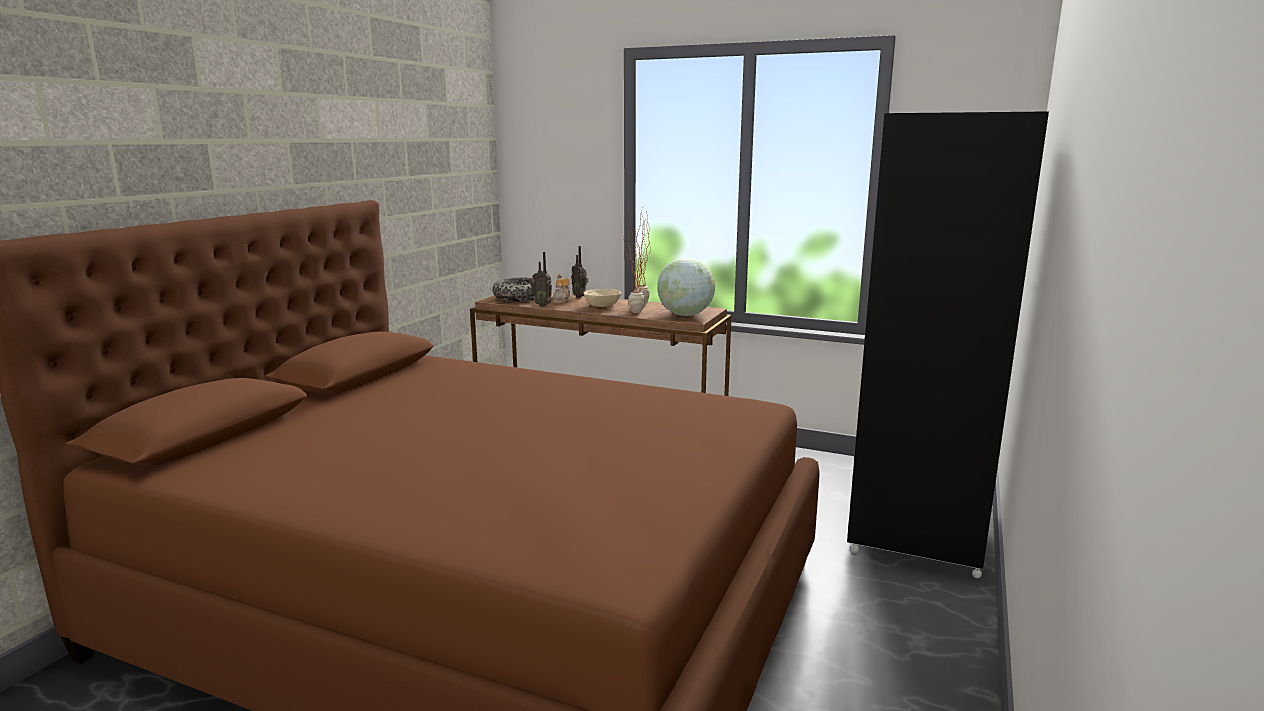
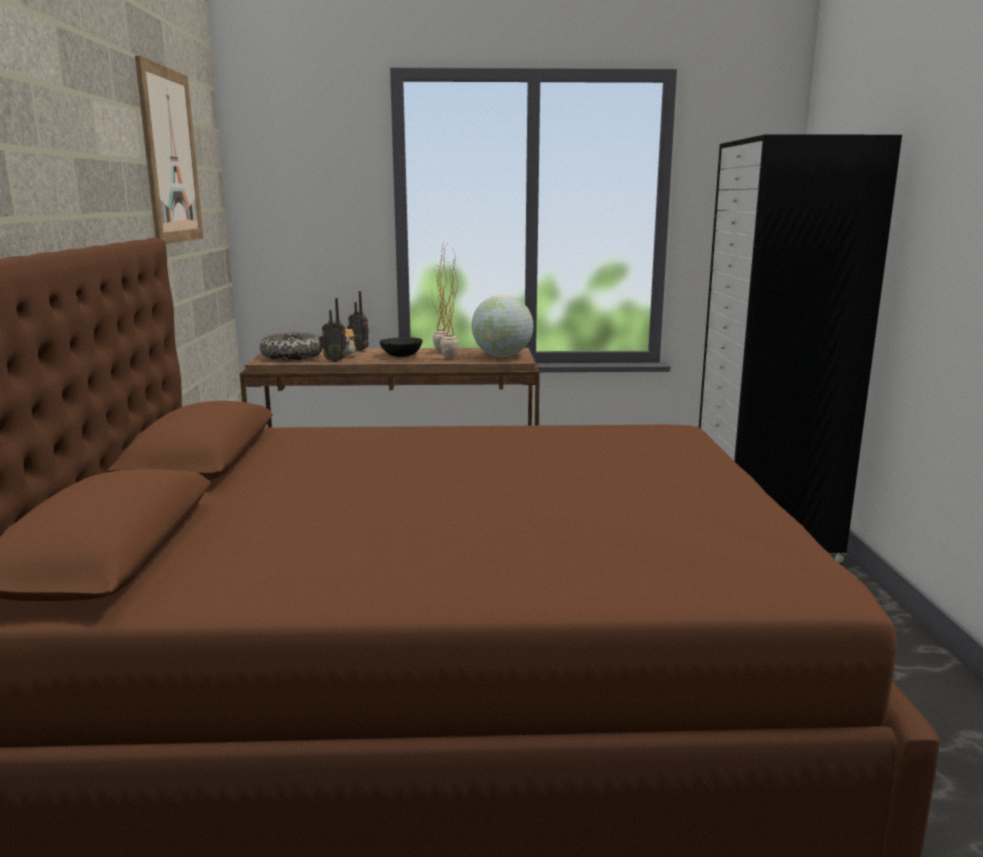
camera: 25 degrees left, 0 degrees up
(416, 133) = (170, 156): none -> picture
(602, 306) = (402, 356): beige bowl -> black bowl

